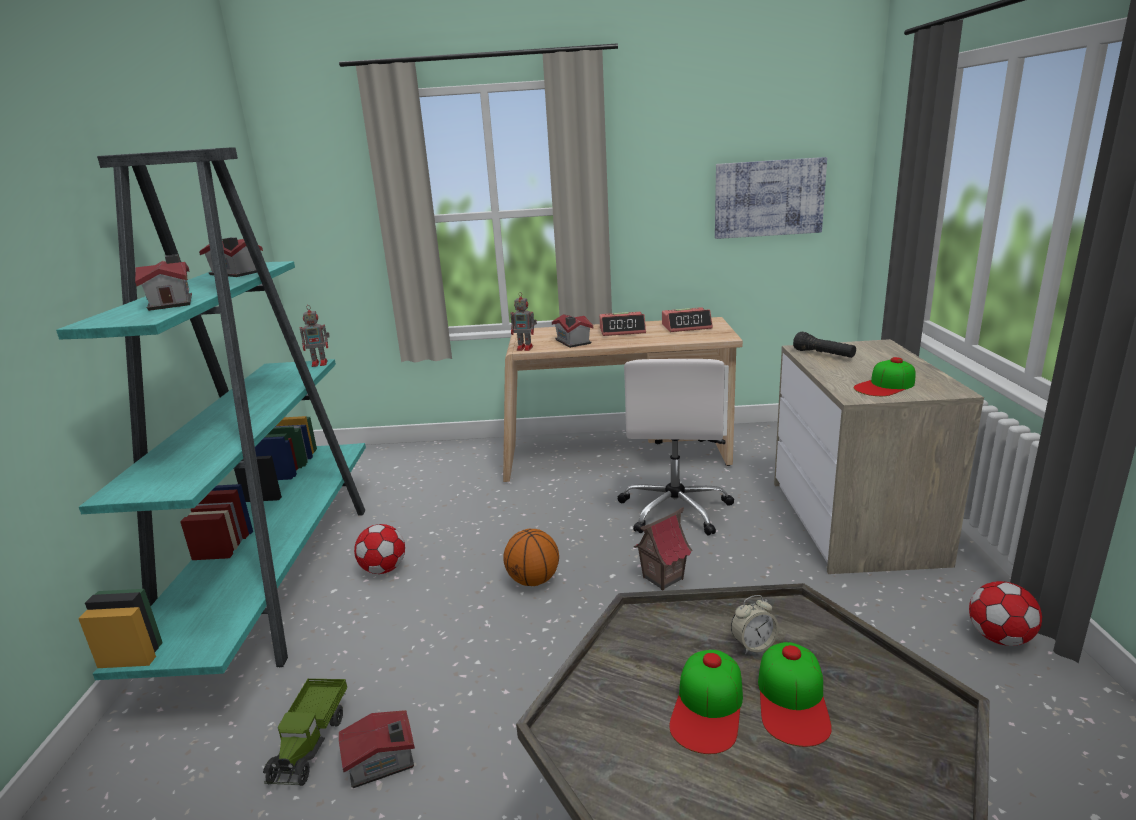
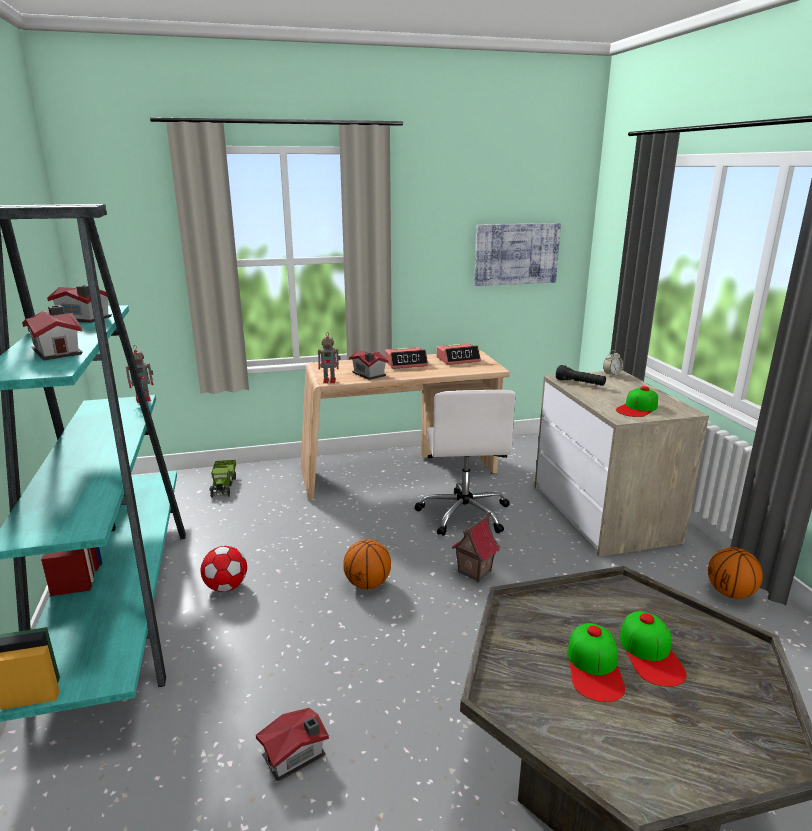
camera: 15 degrees left, 0 degrees up
(311, 742) = (221, 749): toy truck -> toy truck (224, 486)
(753, 645) = (606, 616): alarm clock -> alarm clock (611, 374)
(999, 638) = (729, 593): football -> basketball

